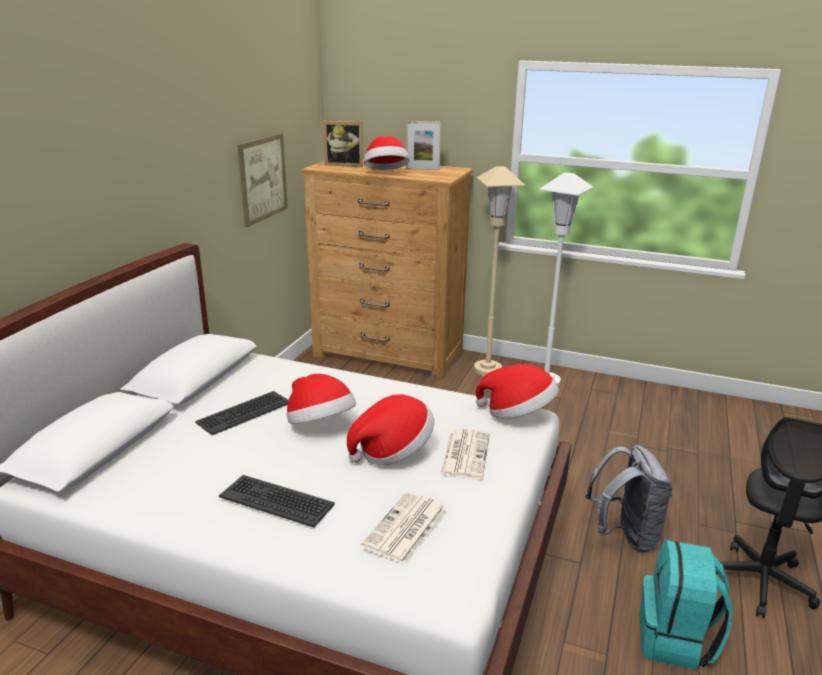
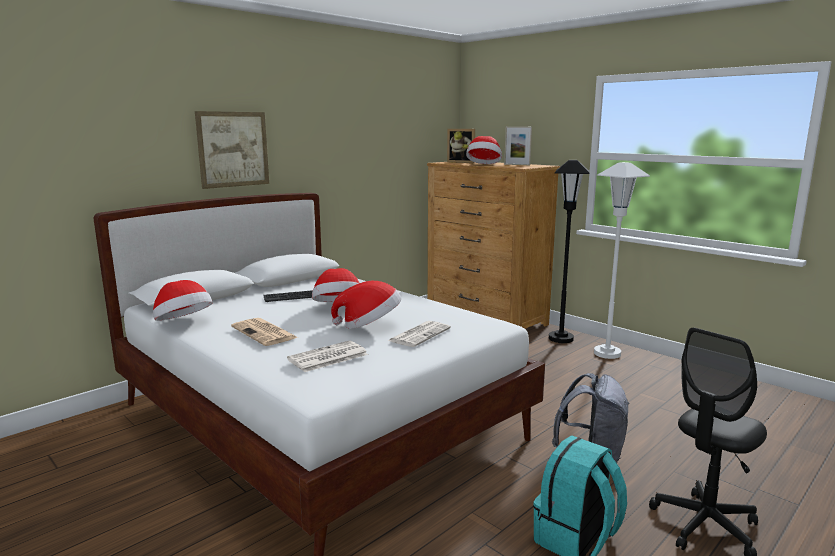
camera: 25 degrees right, 10 degrees down
(263, 178) = (392, 164): picture -> picture (233, 149)
(277, 500) = (265, 333): keyboard -> newspaper
(487, 370) = (561, 338): beige floor lamp -> black floor lamp
(517, 414) = (489, 322): hat -> hat (183, 323)

